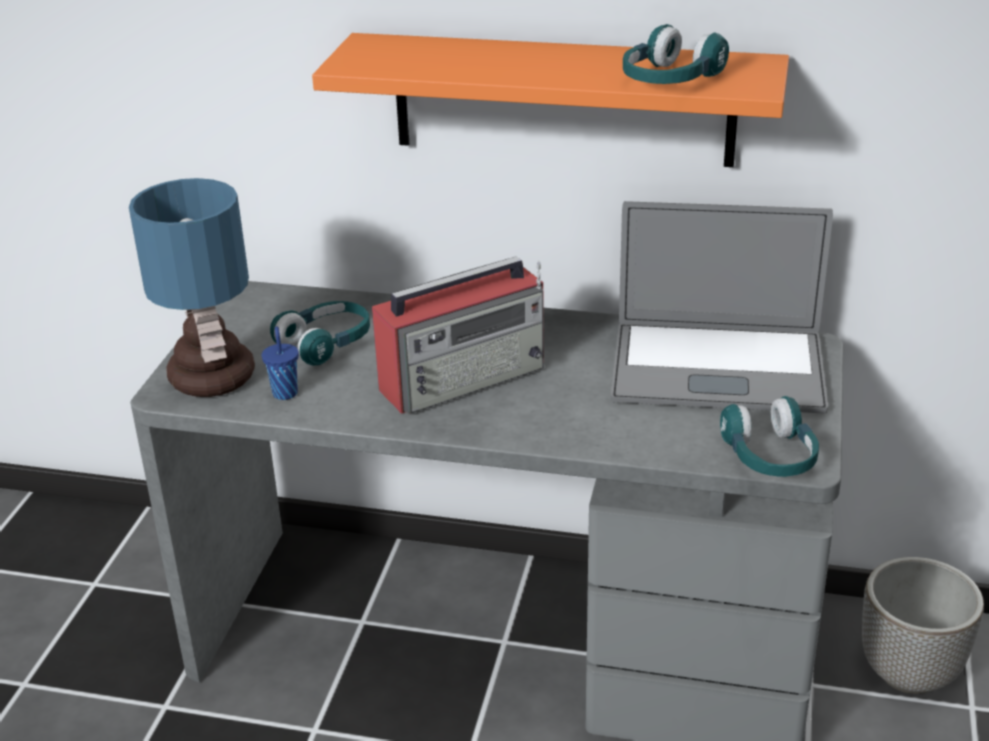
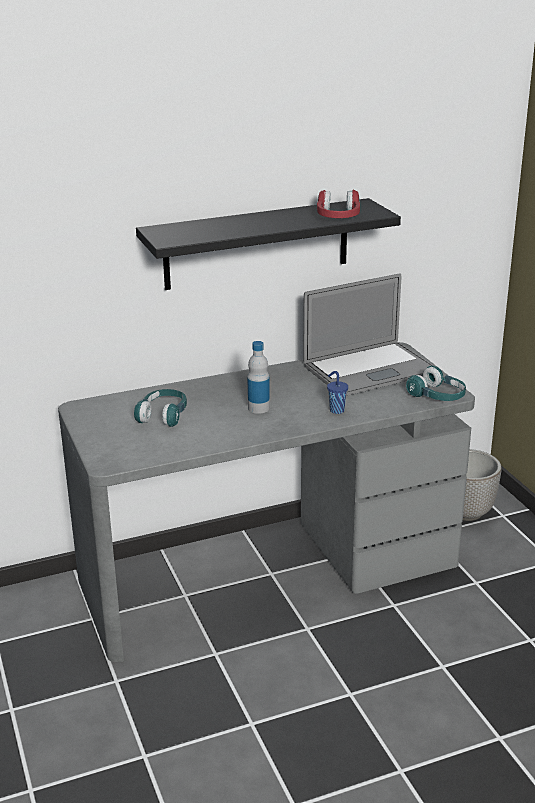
camera: 35 degrees left, 5 degrees down
(210, 376) = (120, 449): table lamp -> none
(285, 392) = (173, 443): blue cup -> blue cup (336, 410)
(465, 378) = (258, 408): radio -> bottle
(563, 99) = (257, 244): orange shelf -> black shelf
(669, 80) = (338, 217): turquoise headphones -> red headphones

